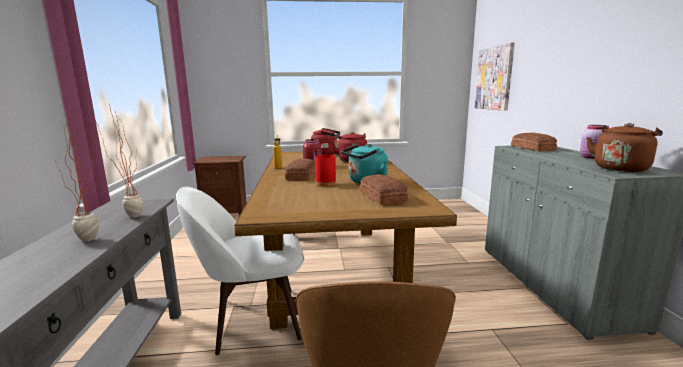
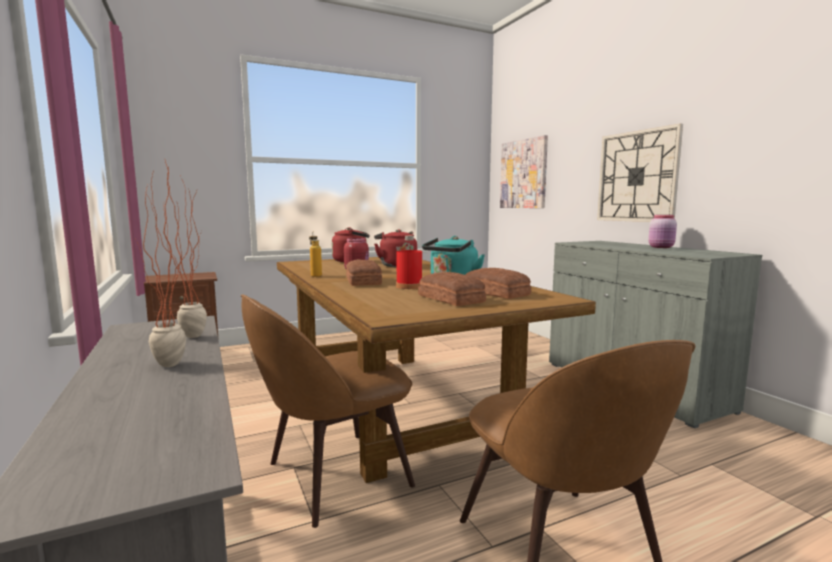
camera: 20 degrees left, 5 degrees down
(253, 318) = (332, 476): white chair -> brown chair
(533, 148) = (594, 243): bread -> bread (451, 298)
(585, 84) = (637, 176): none -> wall clock
(620, 168) = (699, 252): brown kettle -> none

